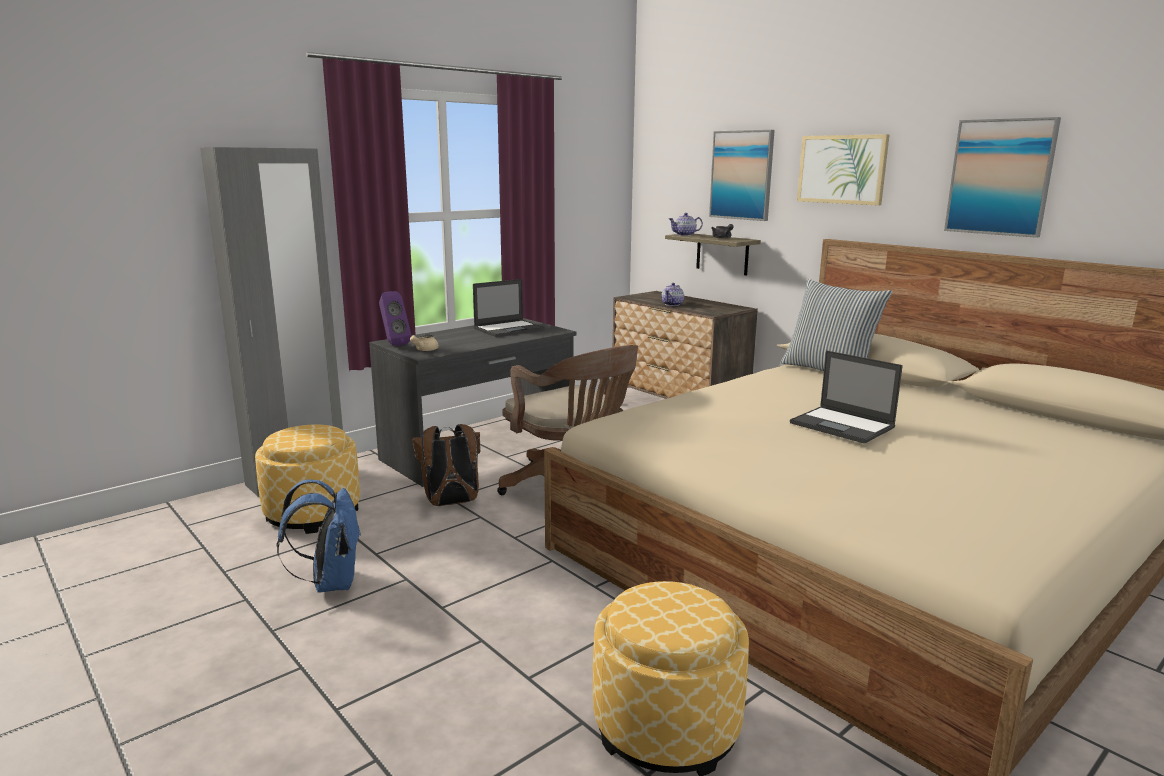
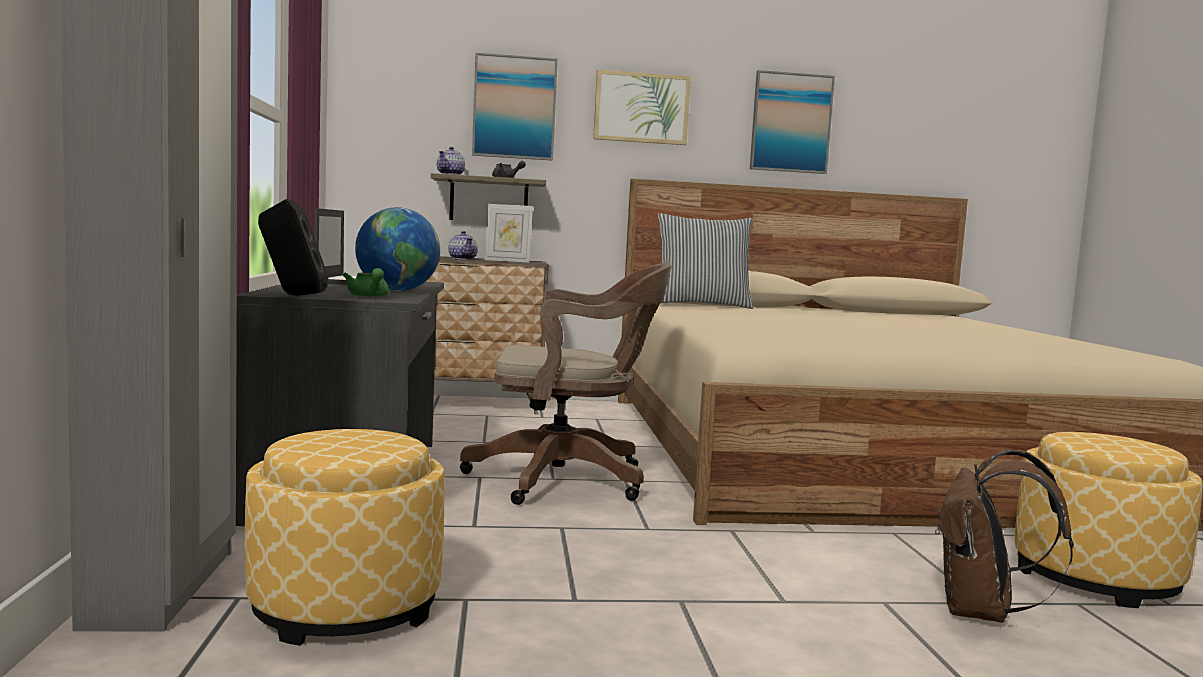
camera: 55 degrees left, 10 degrees down
(330, 582) = (626, 645): blue backpack -> none
(394, 344) = (292, 295): purple speaker -> black speaker
(424, 350) = (369, 297): beige teapot -> green teapot
(451, 503) = (491, 529): brown backpack -> brown backpack (982, 613)
(475, 343) = (397, 291): none -> globe
(702, 309) = (507, 261): none -> picture frame
(843, 425) = (862, 321): laptop -> none

